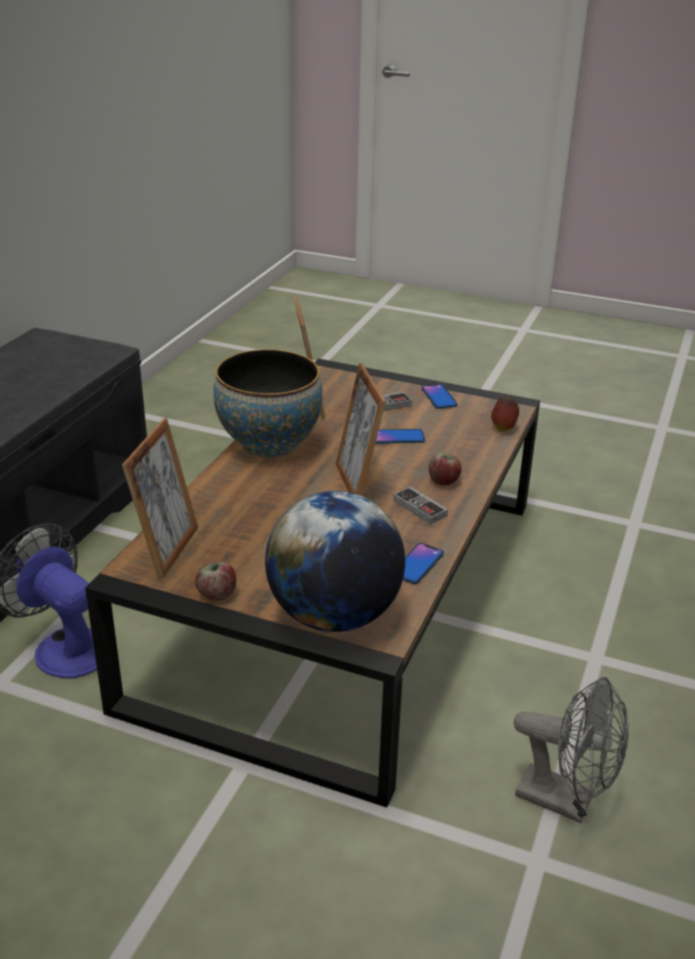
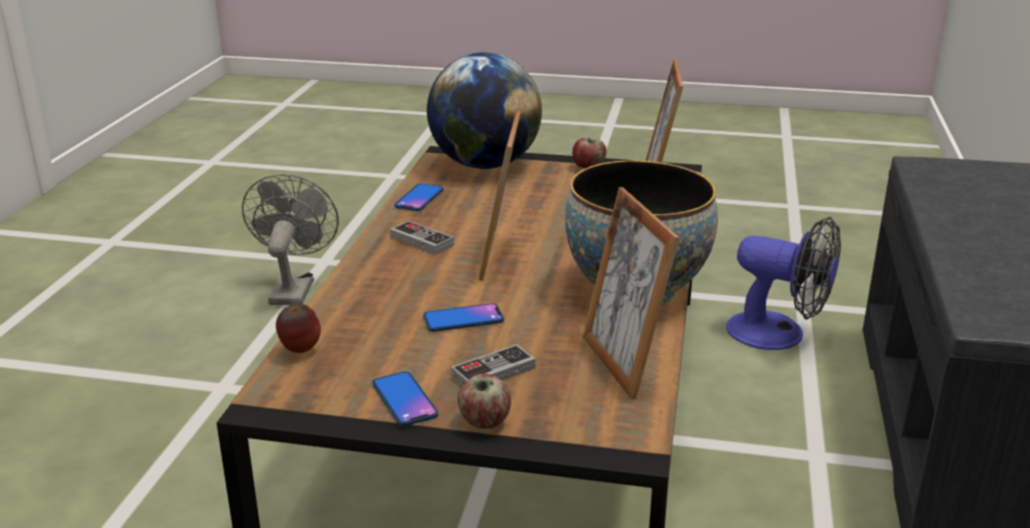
camera: 170 degrees right, 5 degrees down
(357, 483) = (500, 257): picture frame -> picture frame turned 150 degrees counterclockwise
(443, 481) = (394, 270): apple -> apple (484, 422)
(566, 801) = (293, 288): grey fan -> grey fan turned 75 degrees clockwise

